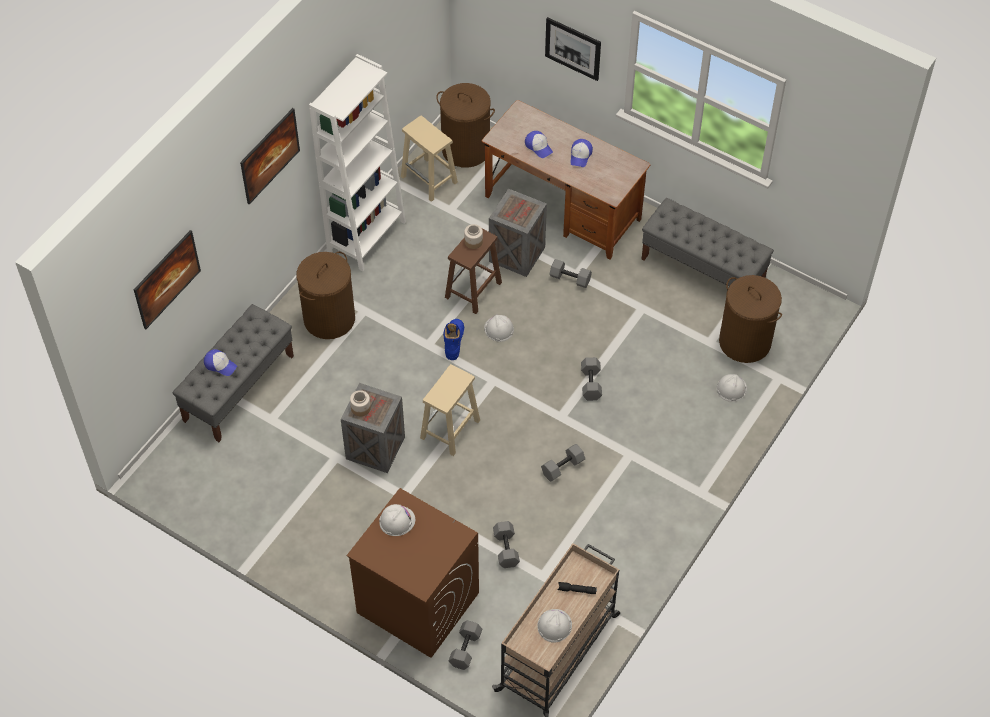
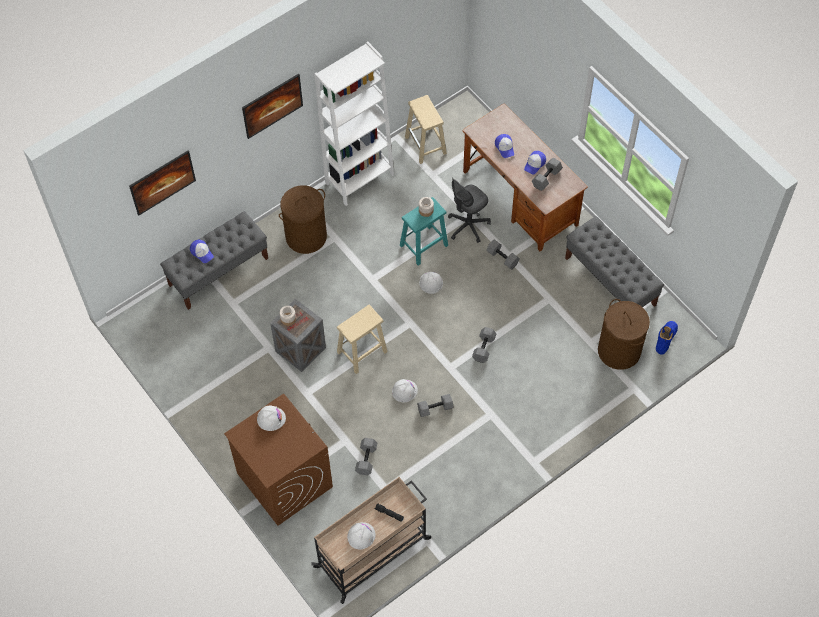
camera: 20 degrees right, 5 degrees up
(454, 341) = (392, 282): blue boot -> blue boot (665, 339)
(466, 149) = (464, 128): brown laundry basket -> none
(466, 649) = (305, 528): grey dumbbell -> grey dumbbell (546, 178)
(473, 291) = (423, 246): brown stool -> turquoise stool
(516, 254) = (468, 226): crate -> grey office chair
(573, 48) = (548, 78): picture -> none
(731, 388) = (592, 385): white hard hat -> white hard hat (404, 391)

